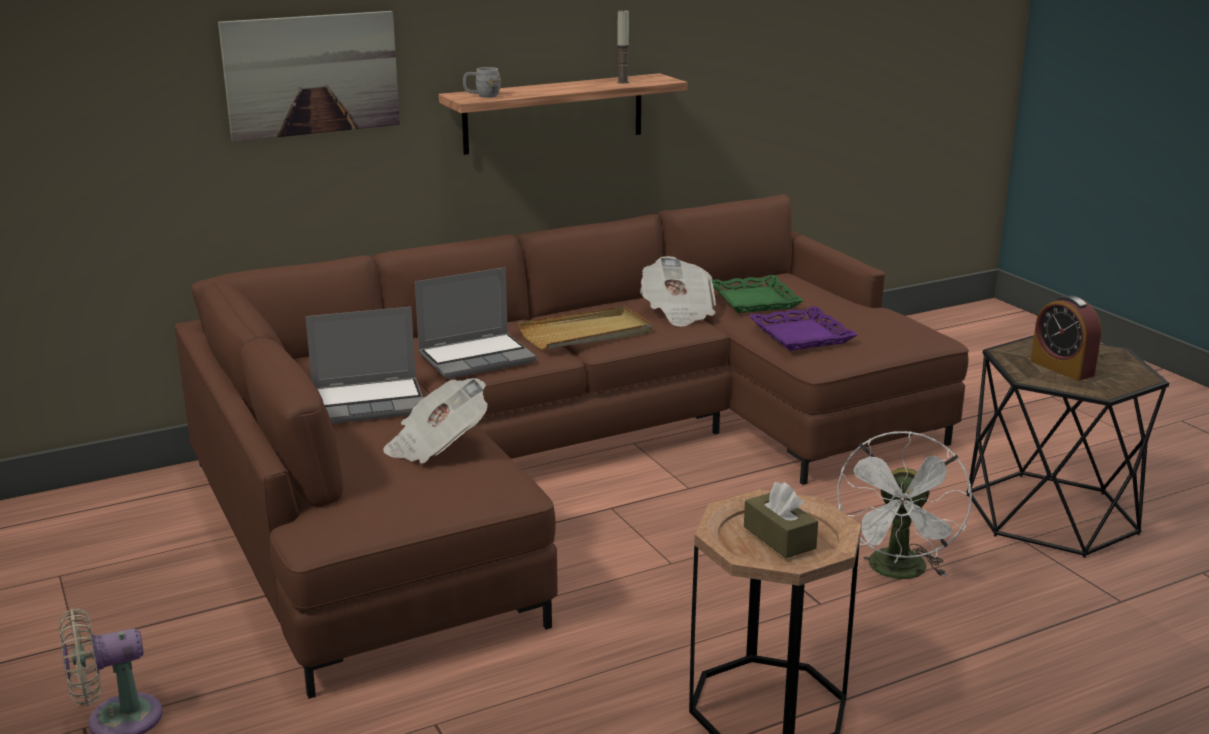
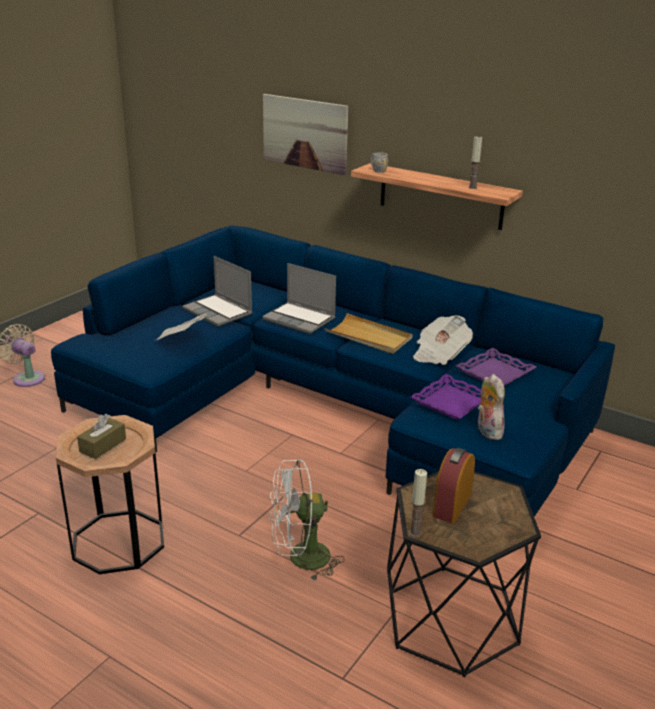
camera: 60 degrees right, 5 degrees up
(559, 463) = (328, 404): brown sofa -> blue sofa
(753, 300) = (494, 373): green tray -> purple tray
(877, 337) = (487, 431): none -> plush toy
(1105, 394) = (415, 533): none -> candle

